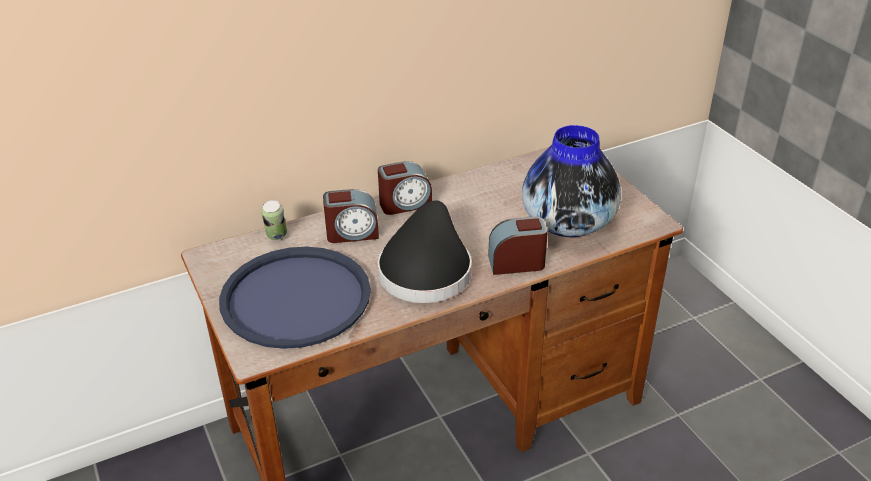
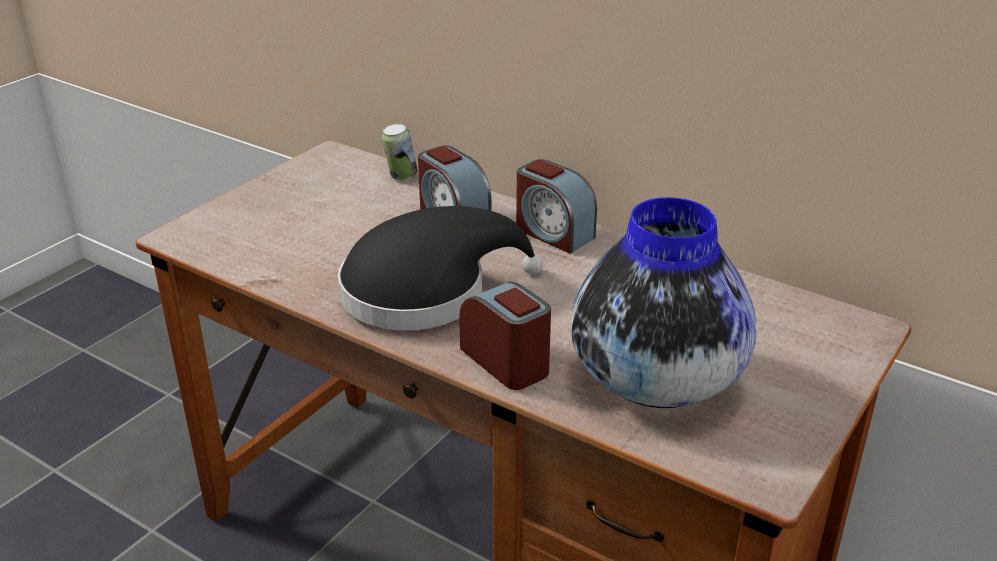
camera: 60 degrees right, 5 degrees down
(296, 298) = (297, 225): blue tray -> none

